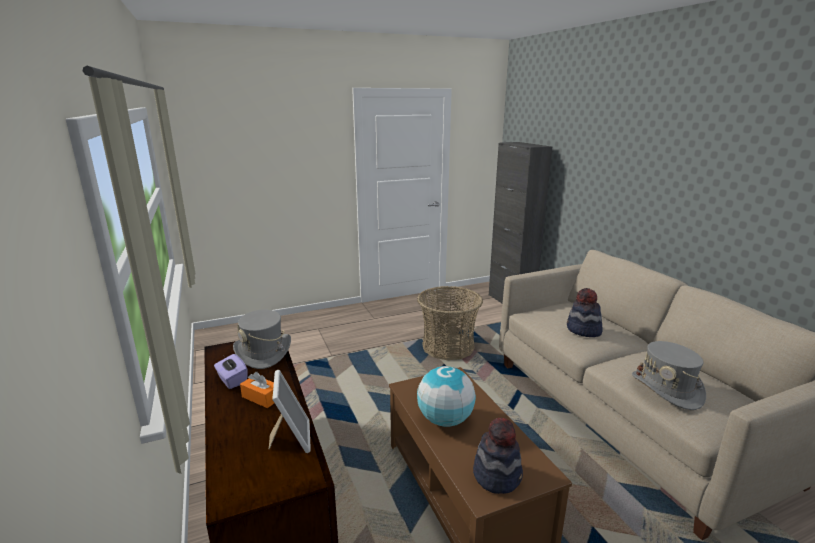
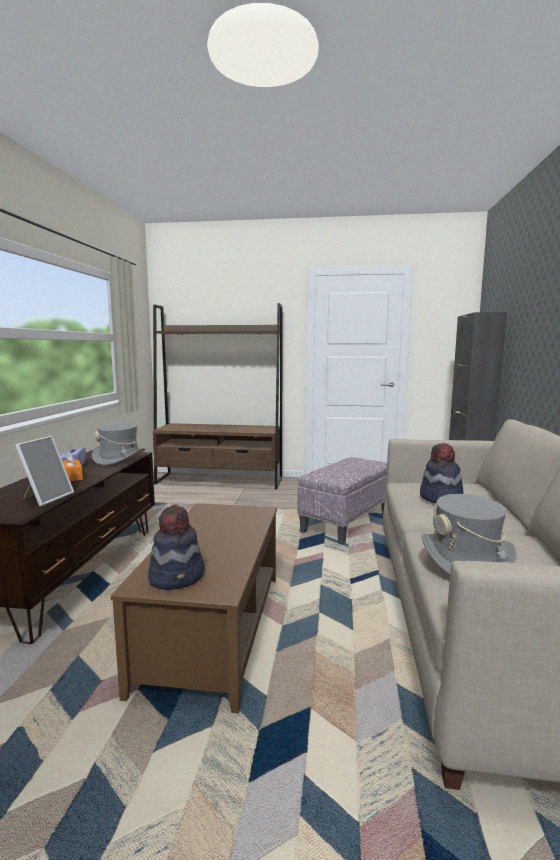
camera: 30 degrees right, 10 degrees down
(282, 326) = (220, 481): none -> brown bookcase
(445, 420) = (199, 533): globe -> none
(448, 347) = (346, 522): basket -> ottoman

